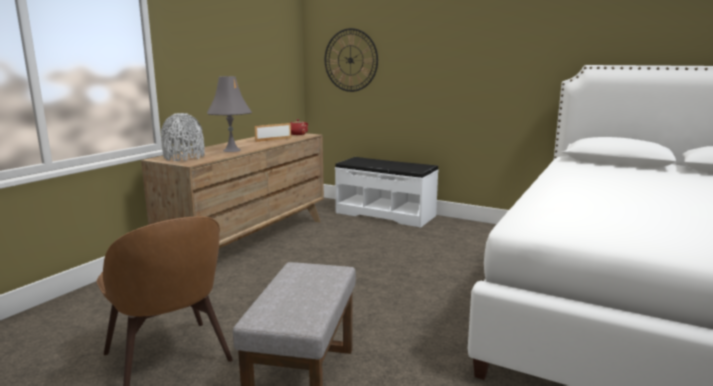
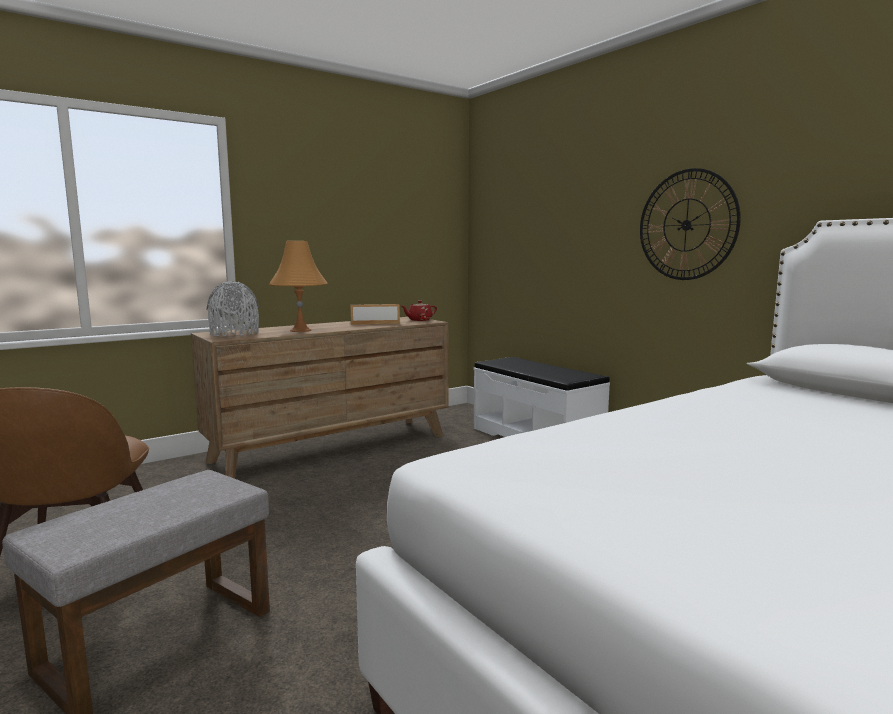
camera: 25 degrees right, 5 degrees down
(232, 150) = (301, 330): grey table lamp -> orange table lamp
(350, 60) = (514, 229): wall clock -> wall clock (686, 225)

